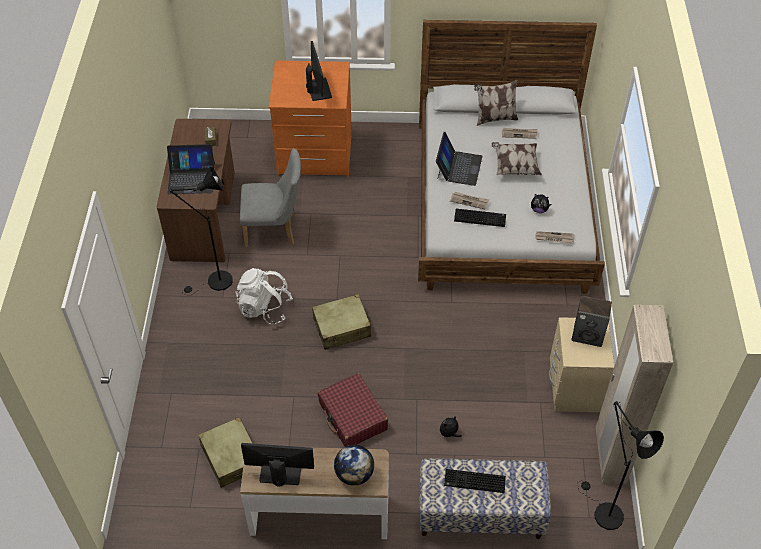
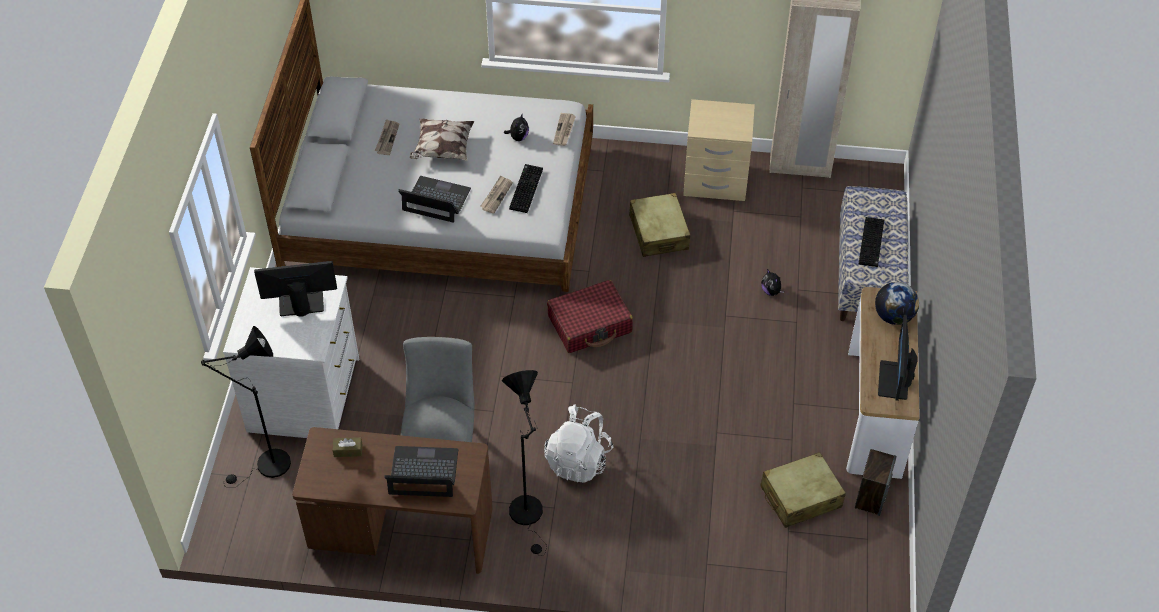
camera: 85 degrees left, 0 degrees up
(191, 178) = (423, 473): laptop -> laptop turned 90 degrees counterclockwise
(314, 154) = (306, 395): orange dresser -> white dresser
(342, 328) = (617, 379): beige suitcase -> beige suitcase (658, 232)
(353, 416) = (747, 376): red suitcase -> red suitcase (590, 324)
(494, 118) = (353, 158): pillow -> none
(588, 335) = (713, 117): speaker -> speaker (871, 497)
(604, 512) = (862, 181): black floor lamp -> black floor lamp (267, 467)

